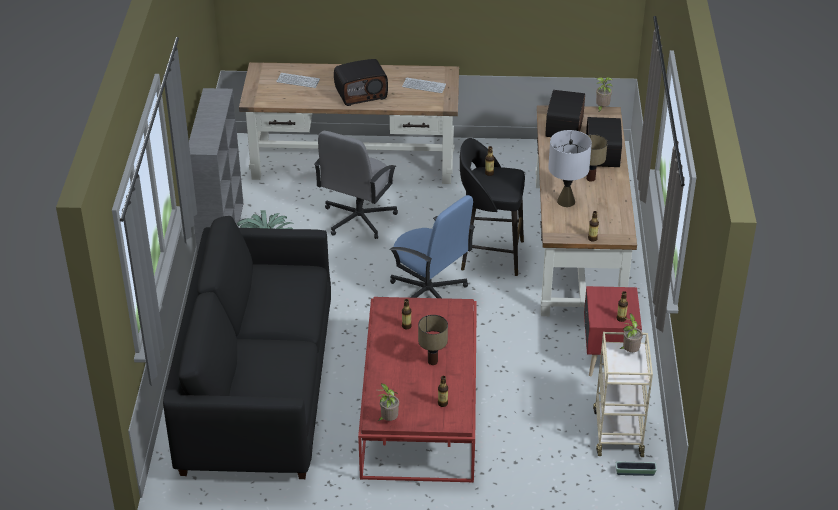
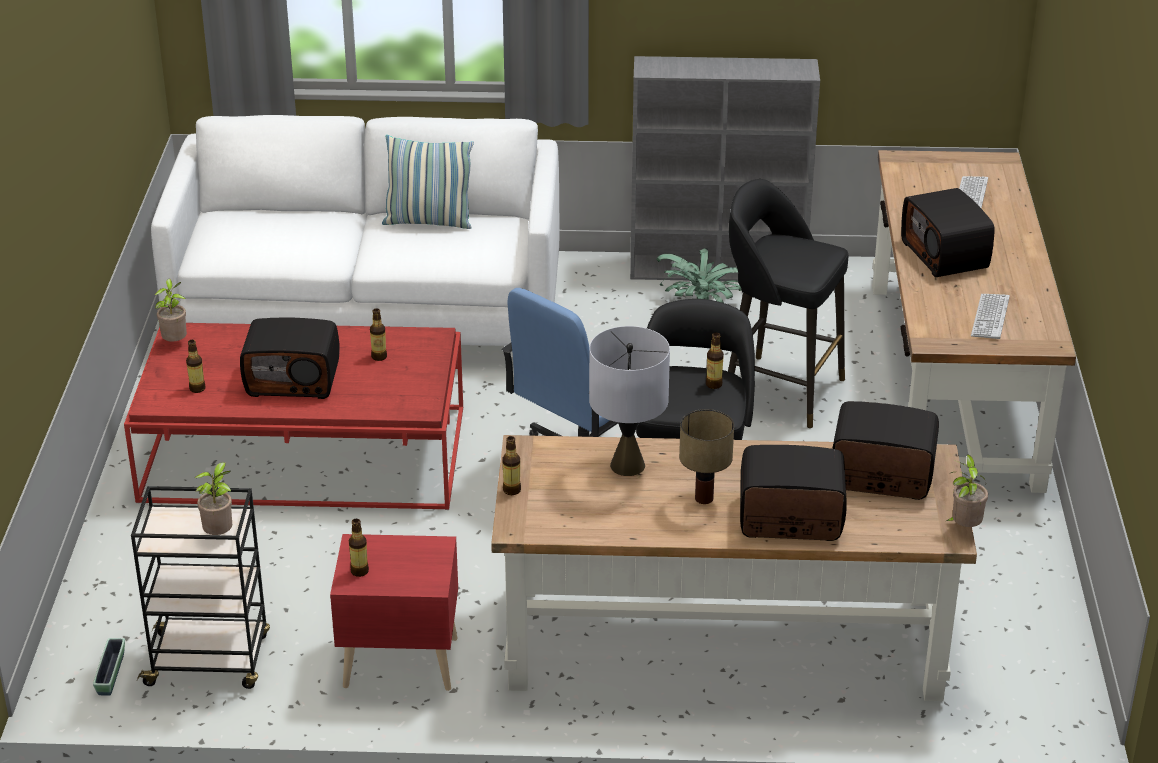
camera: 90 degrees right, 5 degrees down
(257, 388) = (370, 314): black sofa -> white sofa
(259, 303) = (428, 222): none -> pillow
(358, 219) = (779, 390): grey office chair -> black stool
(432, 361) = (293, 380): table lamp -> radio
(617, 432) = (210, 660): beige cart -> black cart

